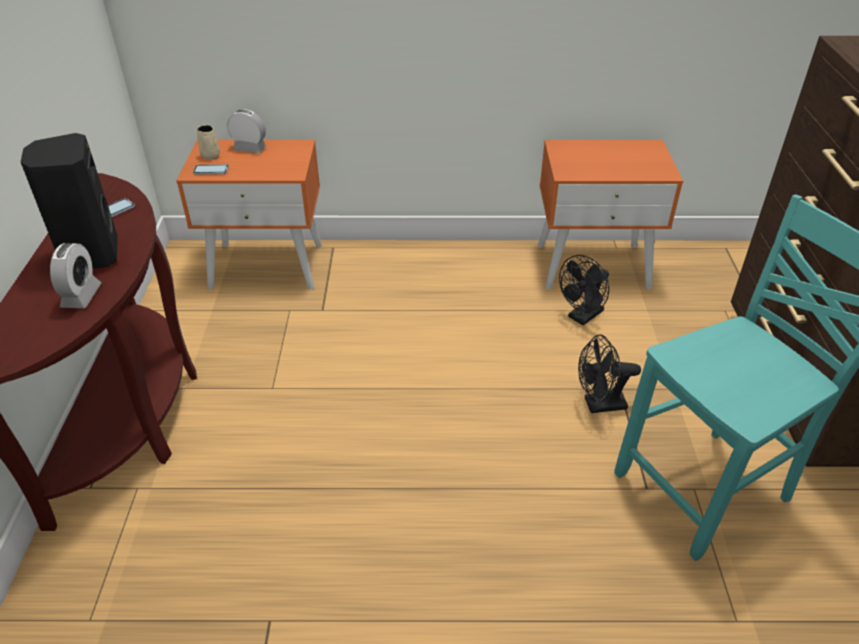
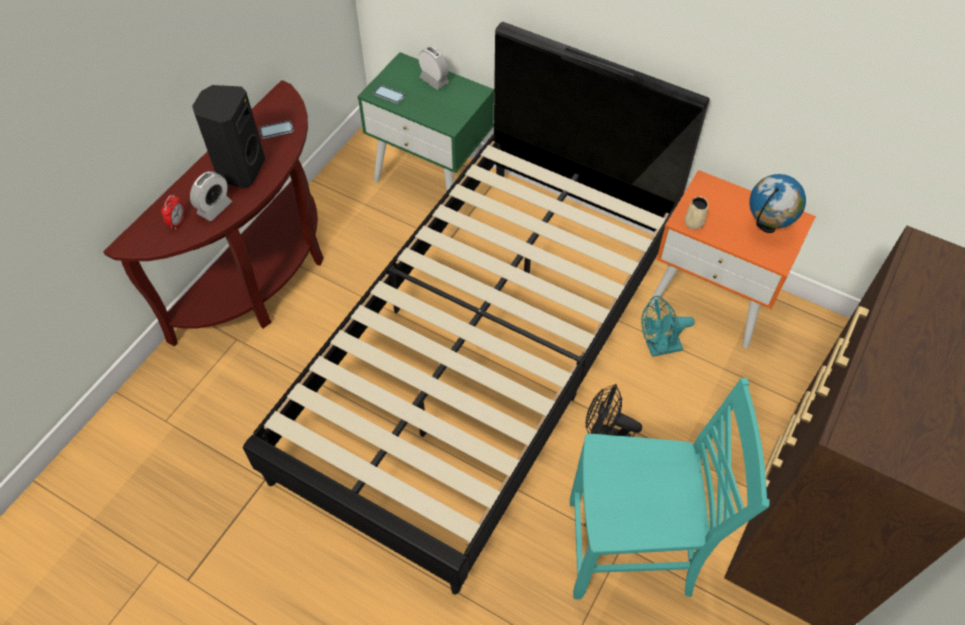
camera: 30 degrees right, 15 degrees up
(38, 324) = (177, 222): none -> alarm clock
(210, 155) = (399, 76): beige mug -> beige mug (693, 222)
(267, 265) = (432, 176): orange nightstand -> green nightstand
(429, 387) = (483, 355): none -> black bed
(582, 317) = (658, 348): black fan -> turquoise fan
(635, 156) = (767, 227): none -> globe

